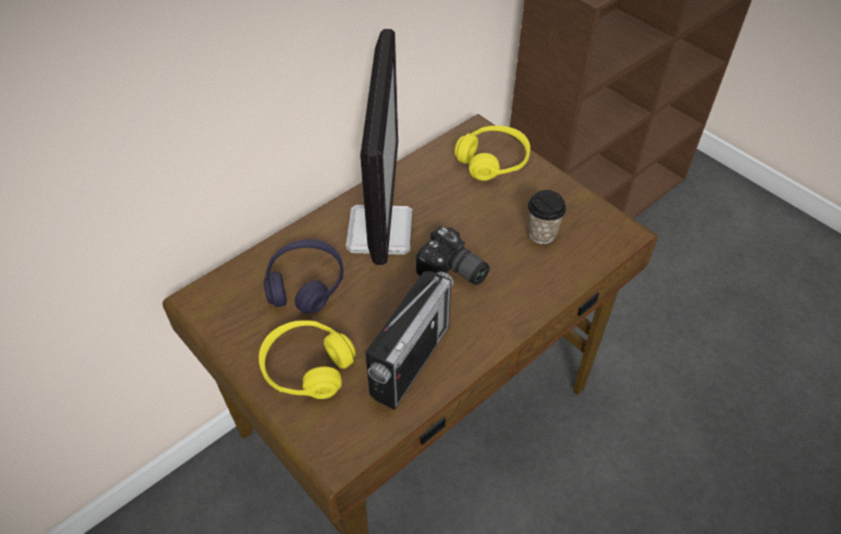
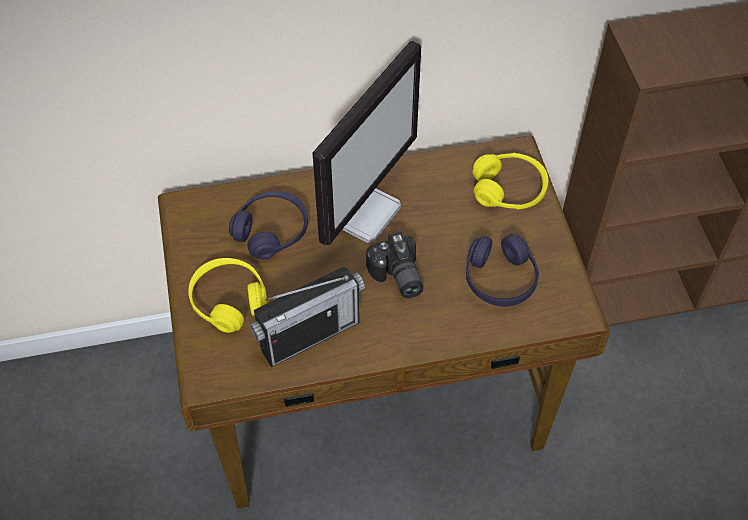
camera: 30 degrees right, 5 degrees up
(541, 234) = (500, 279): cup -> purple headphones

